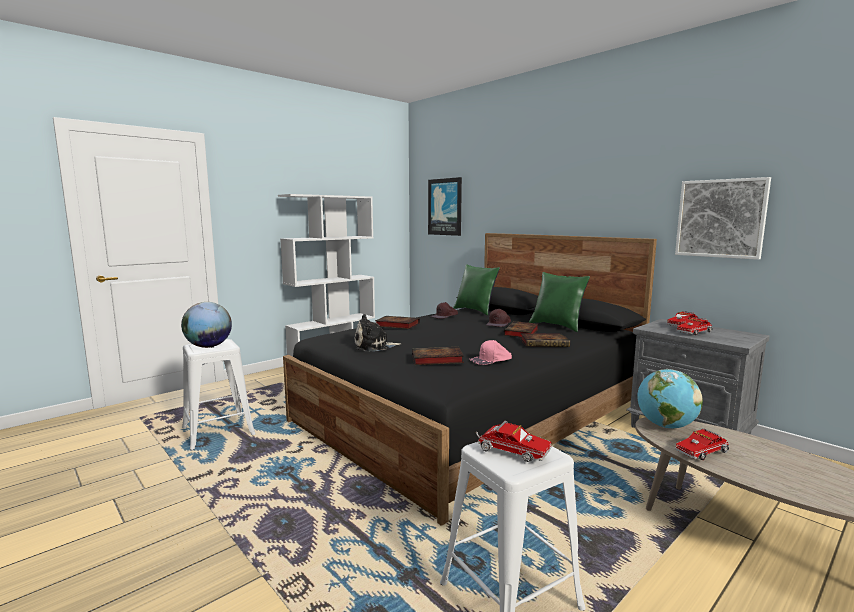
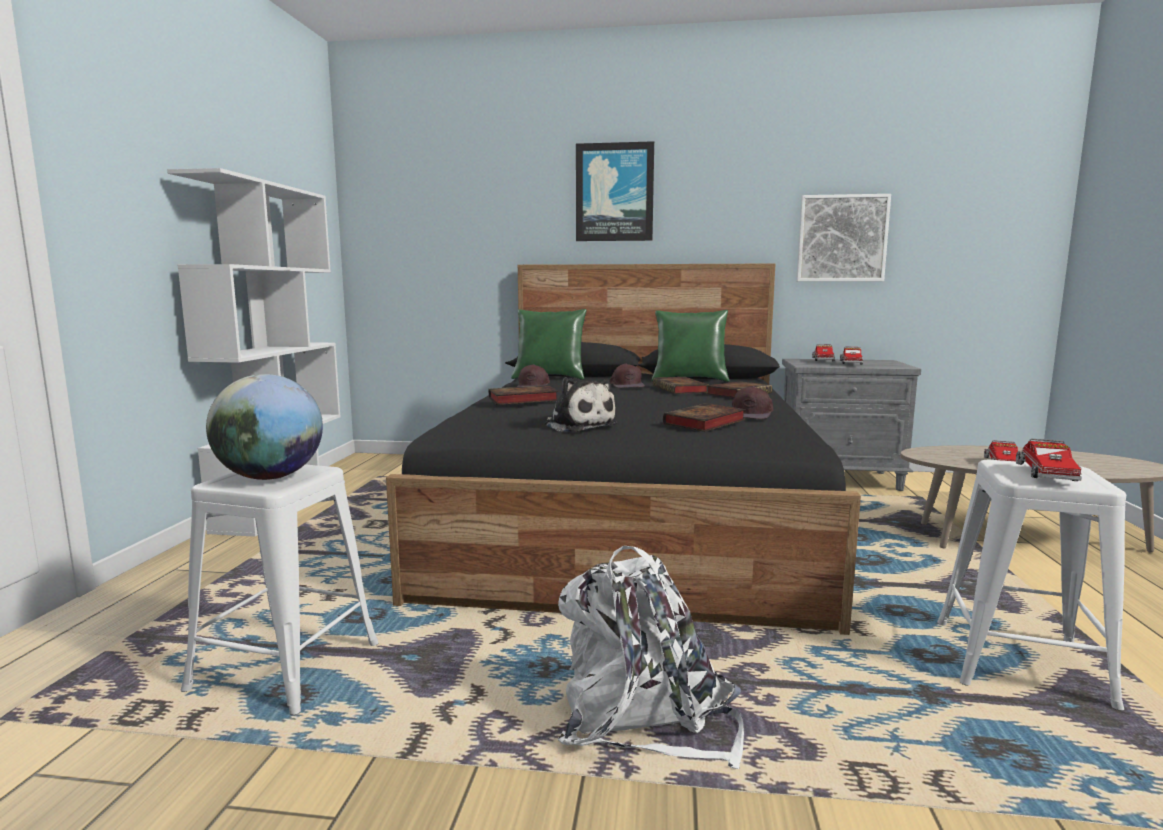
camera: 40 degrees left, 0 degrees up
(275, 509) = (644, 717): none -> white backpack
(374, 346) = (578, 425): plush toy -> plush toy turned 75 degrees counterclockwise
(445, 207) = (426, 225): picture -> picture (614, 192)
(491, 360) = (752, 414): pink cap -> brown cap
(509, 452) = (1045, 475): toy truck -> toy truck turned 120 degrees clockwise
(665, 426) = (931, 454): globe -> none

